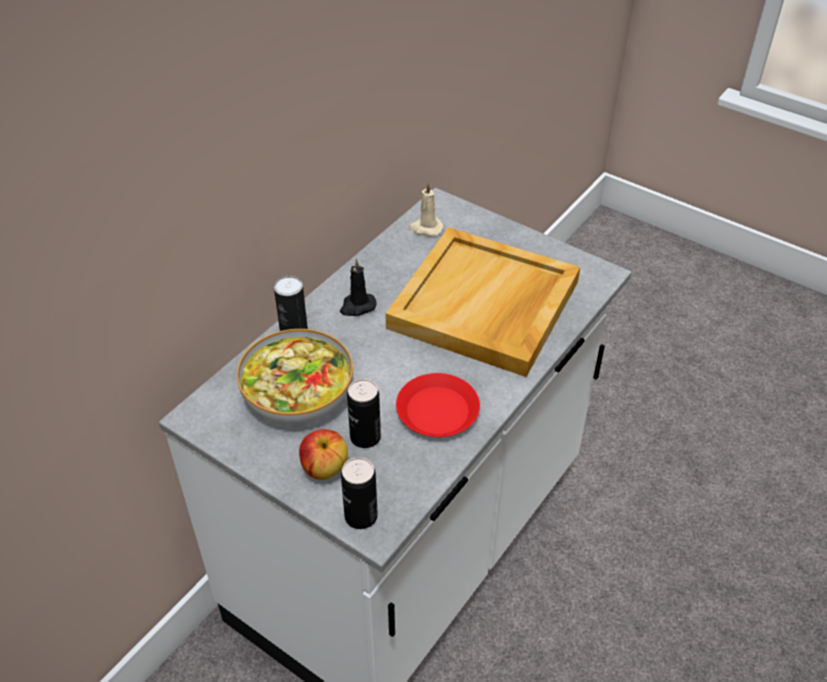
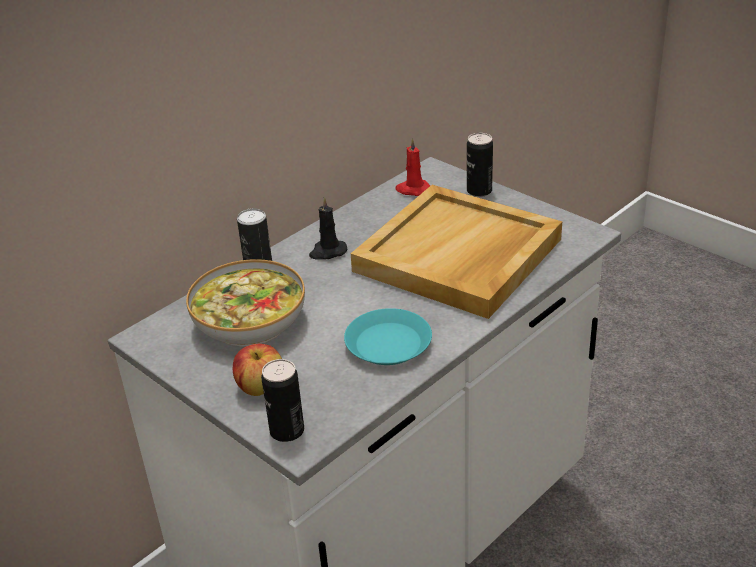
camera: 10 degrees right, 10 degrees down
(365, 437) = (308, 362): can -> can (479, 191)
(425, 228) = (412, 189): beige candle -> red candle
(438, 411) = (389, 344): red plate -> turquoise plate

